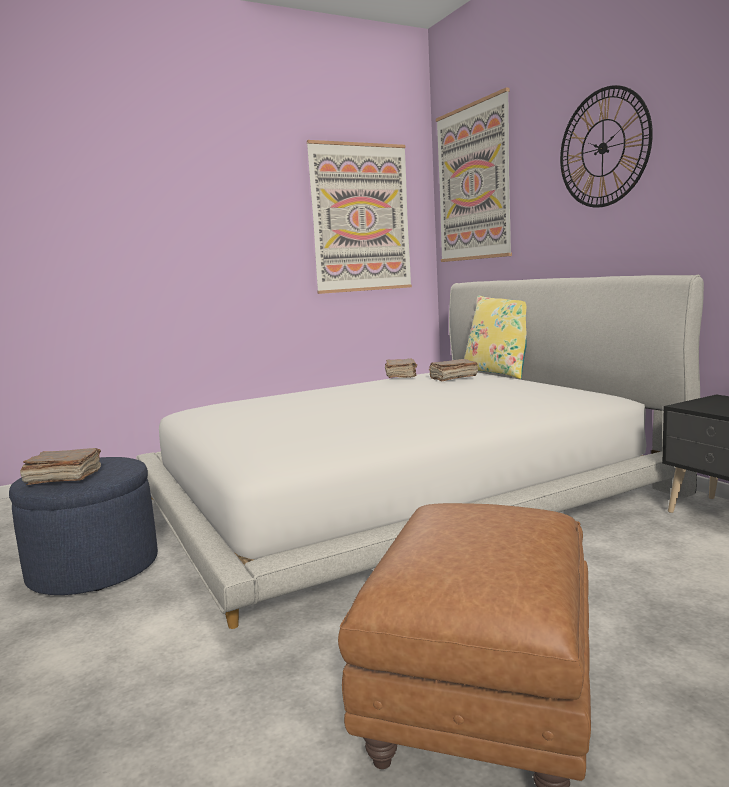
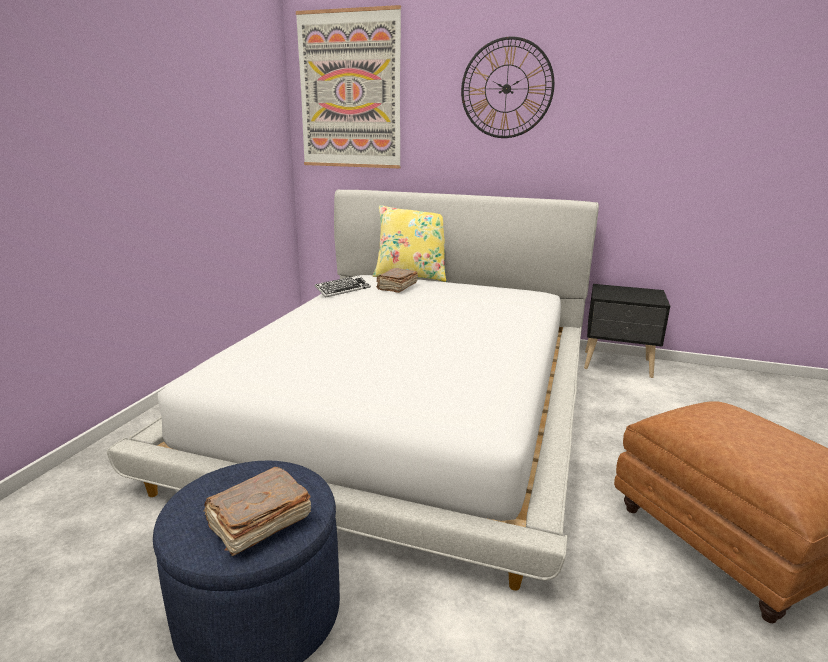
camera: 45 degrees left, 10 degrees up
(361, 218) = (240, 114): picture -> none
(401, 376) = (343, 290): brown book -> keyboard

